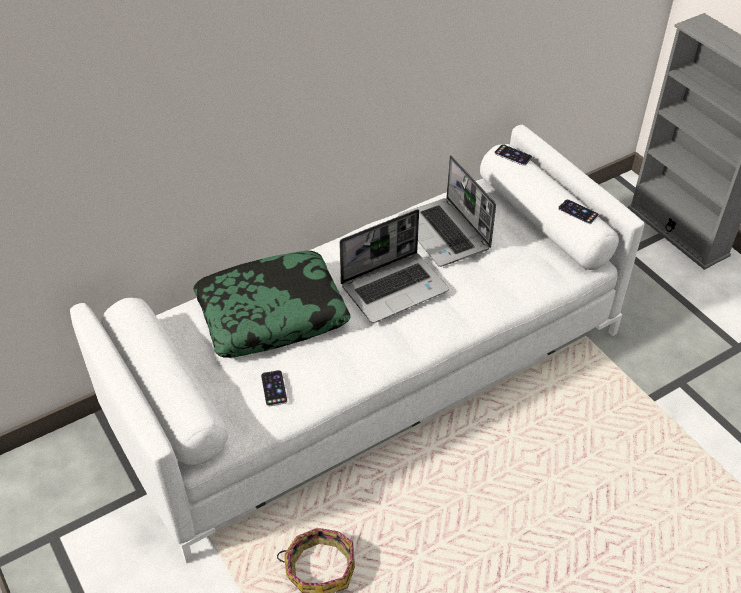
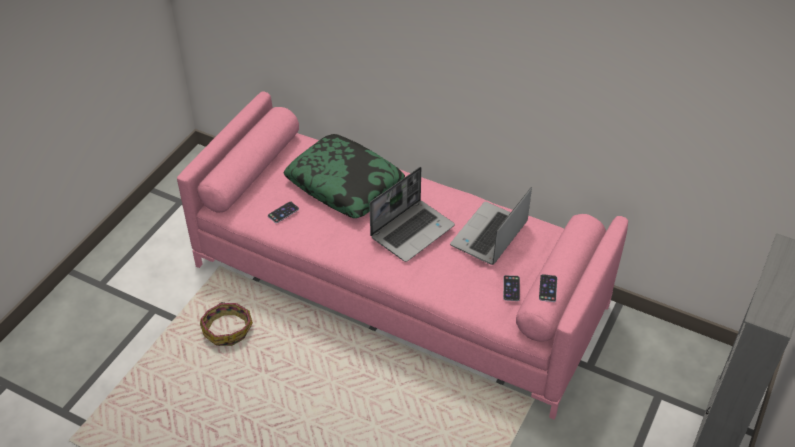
camera: 60 degrees right, 0 degrees up
(371, 373) = (398, 286): white sofa -> pink sofa
(395, 287) = (412, 231): laptop -> laptop turned 75 degrees counterclockwise
(513, 155) = (583, 227): phone -> phone (511, 288)

